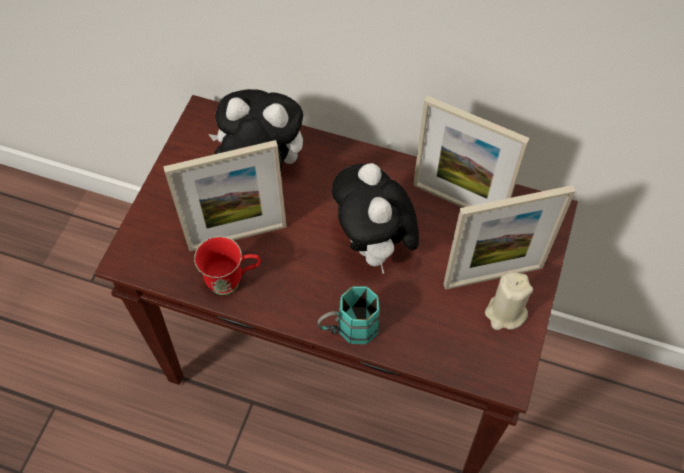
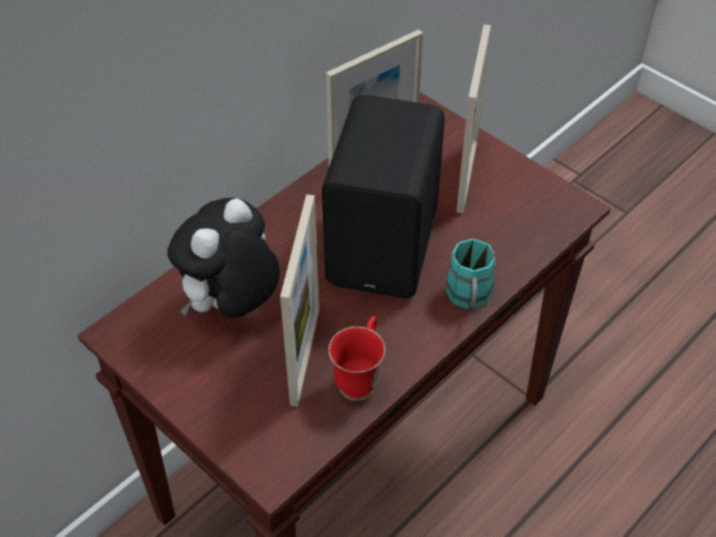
camera: 65 degrees left, 10 degrees down
(374, 247) = (386, 247): plush toy -> black speaker
(505, 313) = (509, 182): beige candle -> none

